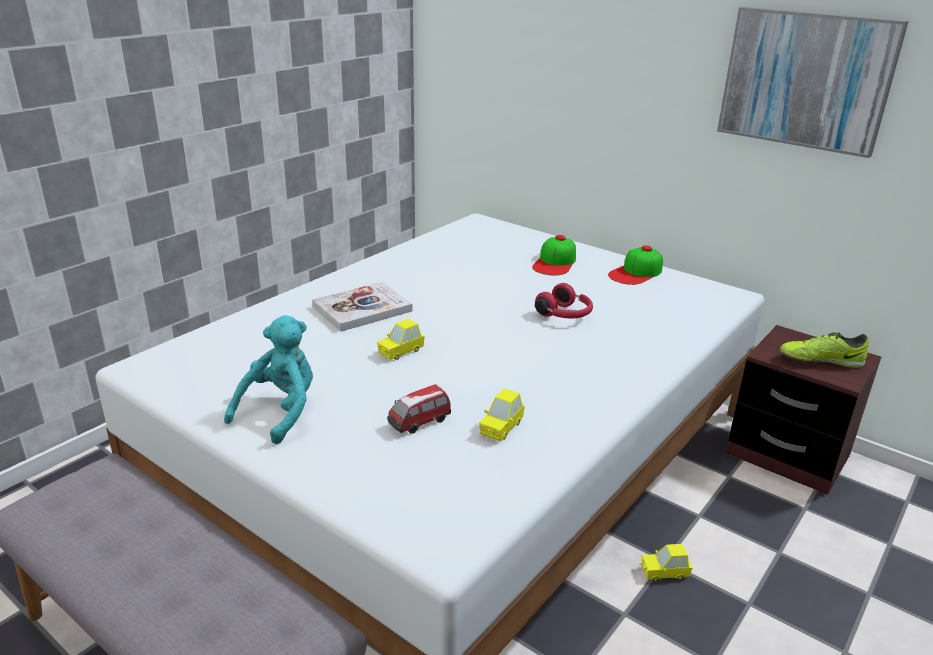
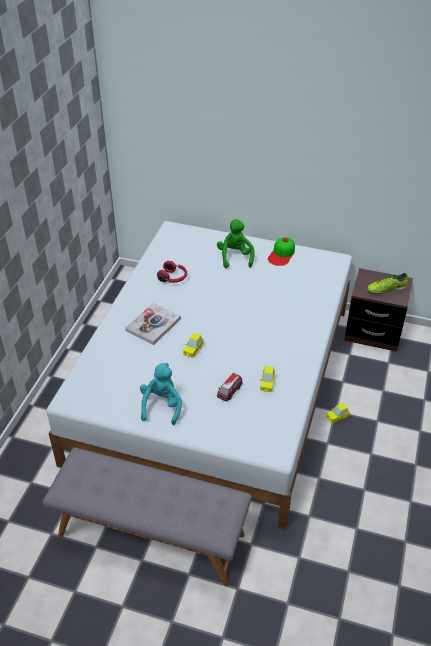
camera: 20 degrees left, 15 degrees up
(555, 262) = (235, 257): cap -> green plush toy
(565, 315) = (260, 299): red headphones -> red headphones (173, 278)
(806, 80) = (363, 151): picture -> none

